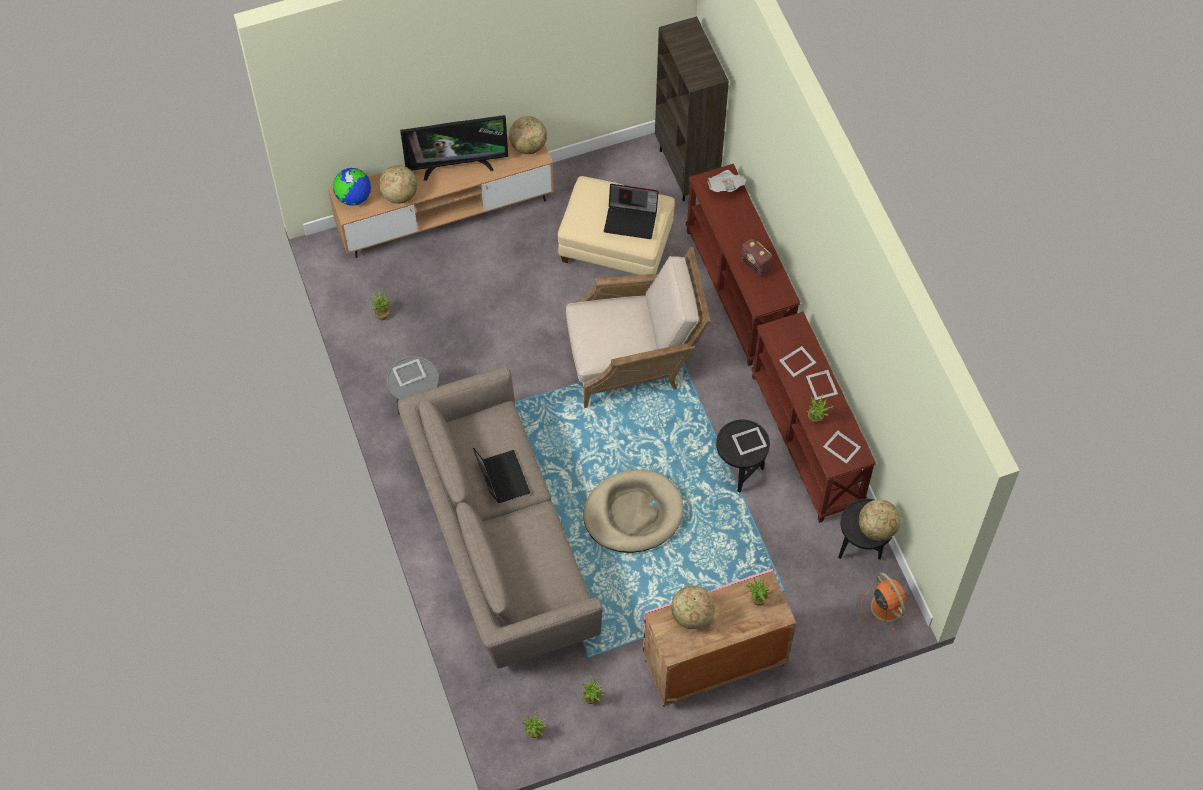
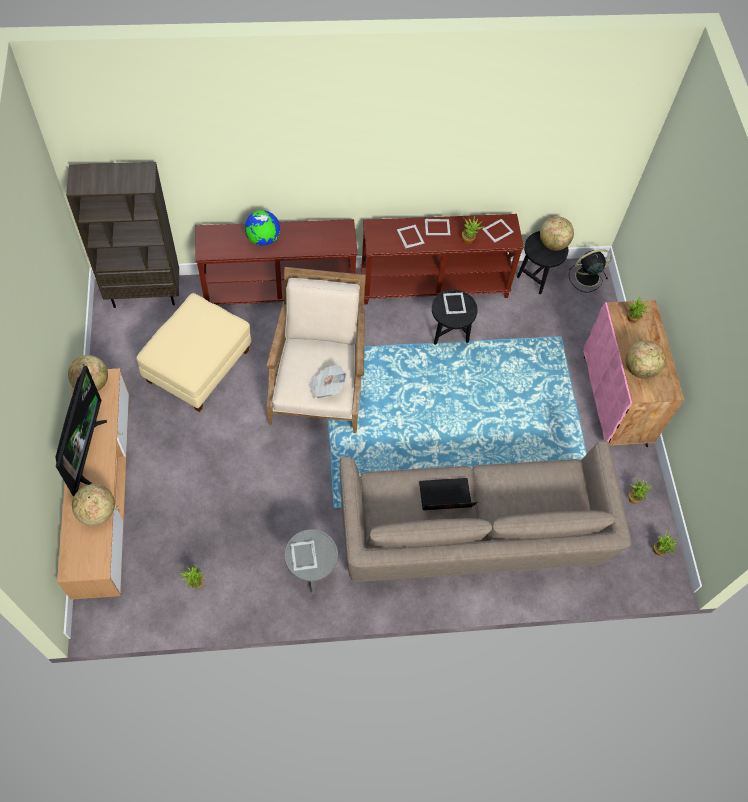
camera: 80 degrees left, 0 degrees up
(353, 197) = (80, 558): globe -> globe (263, 239)
(631, 220) = (206, 327): laptop -> none
(633, 513) = (468, 422): beige dog bed -> none
(725, 187) = (218, 237): newspaper -> newspaper (326, 387)
(755, 266) = (307, 238): radio -> none
(885, 605) = (586, 277): orange fan -> black fan

